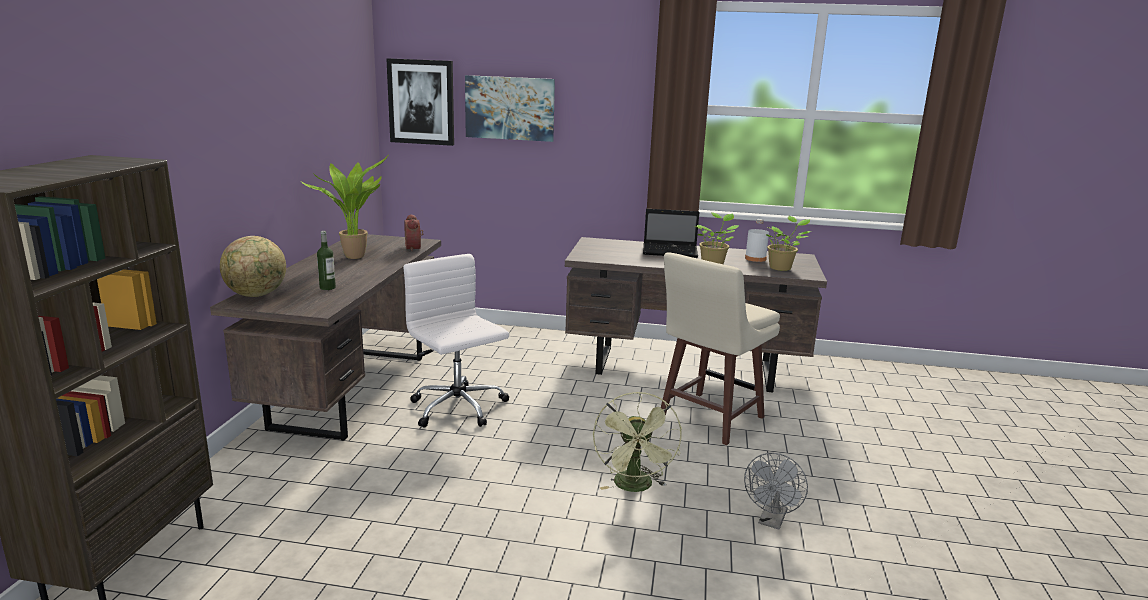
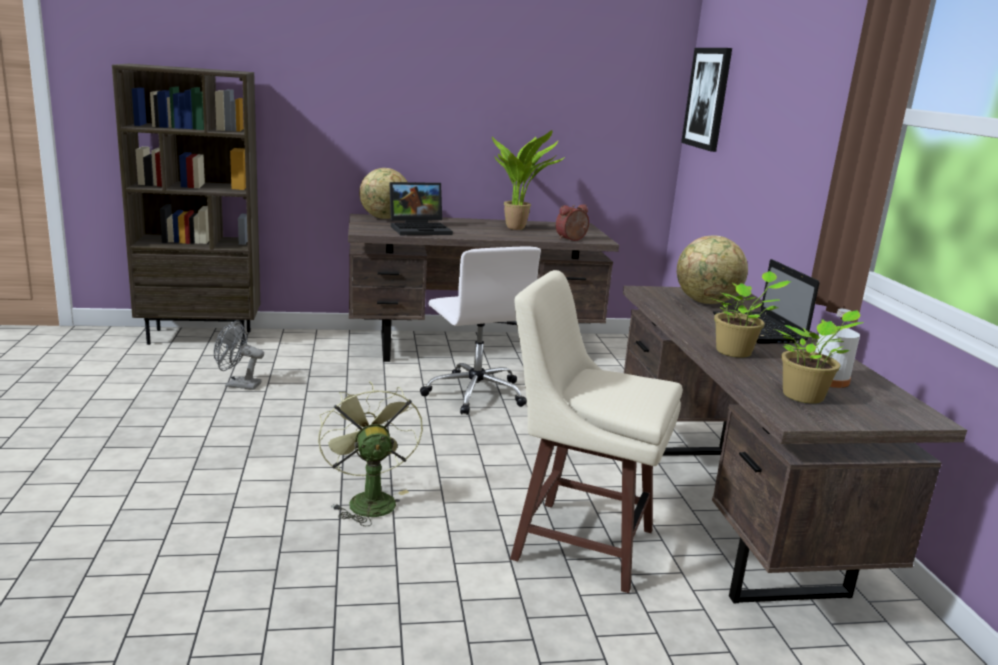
camera: 70 degrees right, 0 degrees up
(327, 288) = (421, 229): bottle -> laptop
(458, 408) = (475, 393): white office chair -> white office chair turned 120 degrees clockwise
(510, 108) = (756, 108): picture -> none
(613, 250) = (706, 302): none -> globe
(635, 487) = (368, 500): green fan -> green fan turned 90 degrees clockwise
(772, 521) = (327, 601): grey fan -> grey fan (238, 385)

